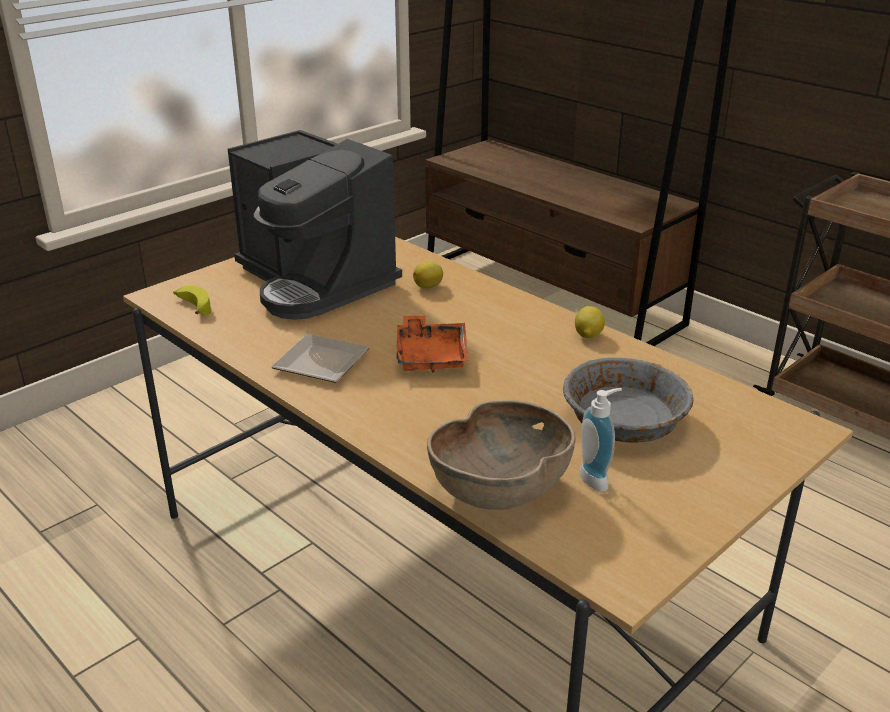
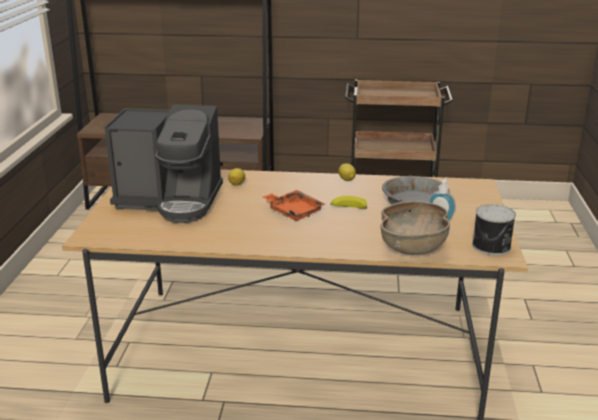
camera: 40 degrees left, 5 degrees down
(192, 306) = (121, 236): banana -> banana (348, 208)
(320, 361) = (244, 233): plate -> none
(633, 553) = (492, 246): none -> can

